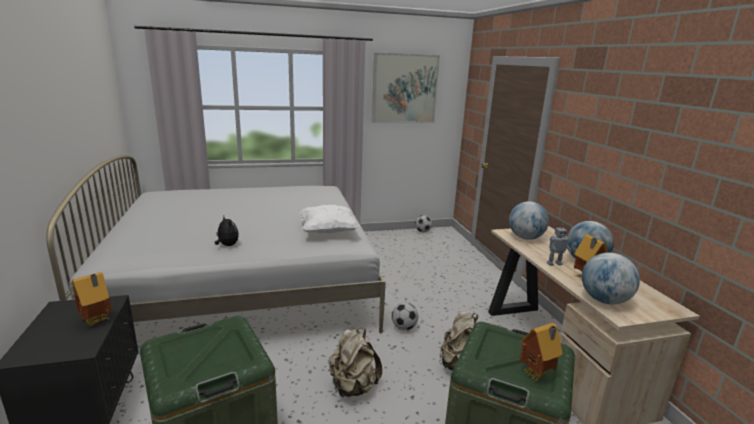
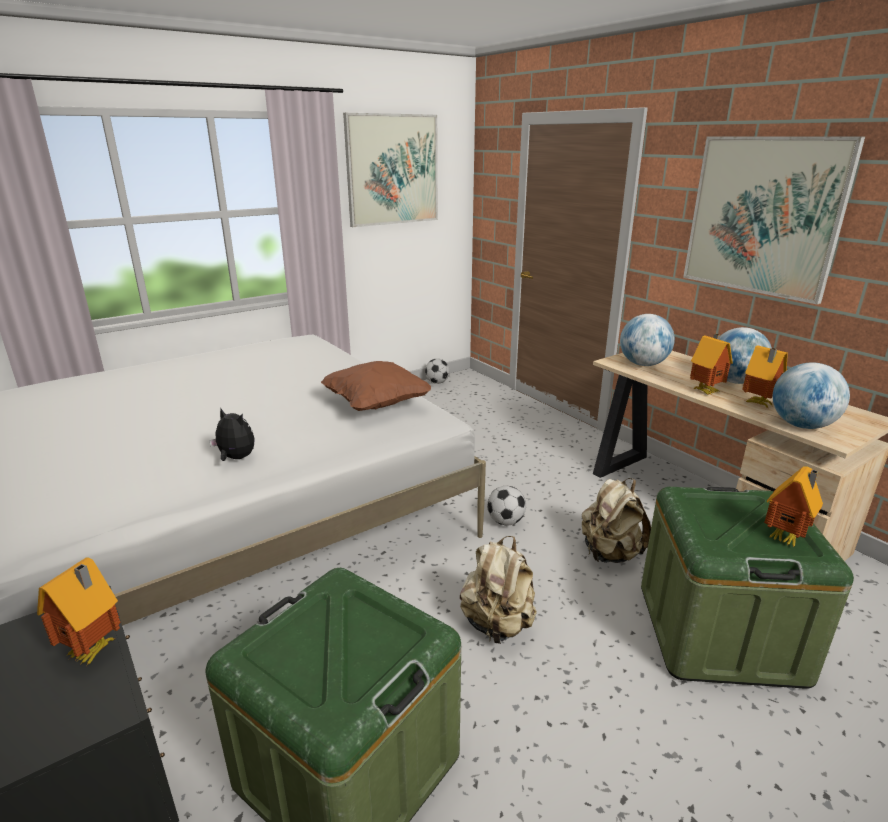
camera: 20 degrees left, 5 degrees up
(328, 231) = (377, 404): white pillow -> brown pillow
(554, 263) = (706, 391): toy robot -> toy house
(620, 140) = (763, 216): none -> picture

